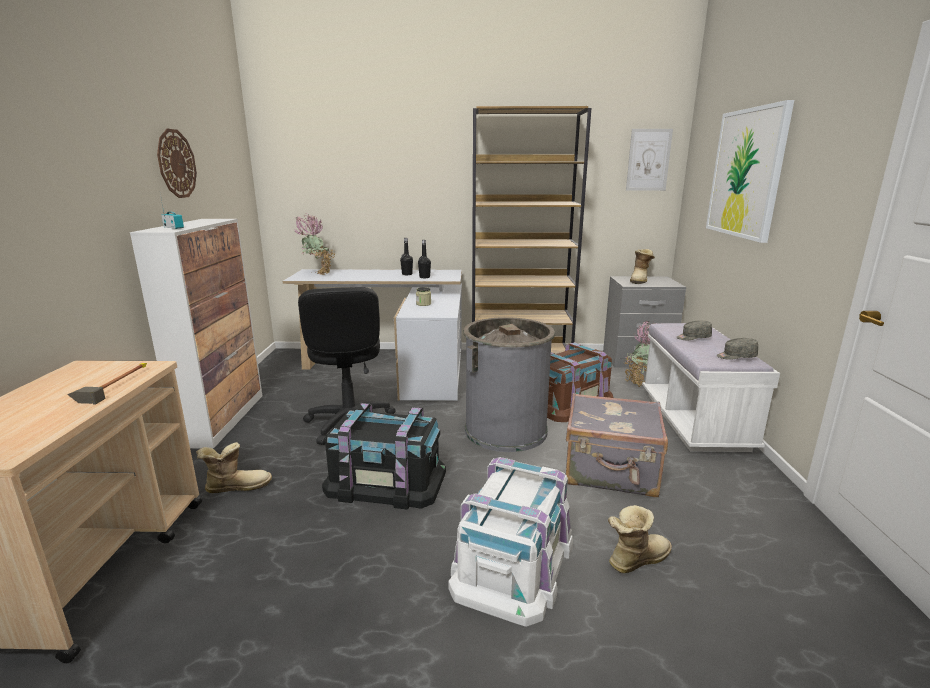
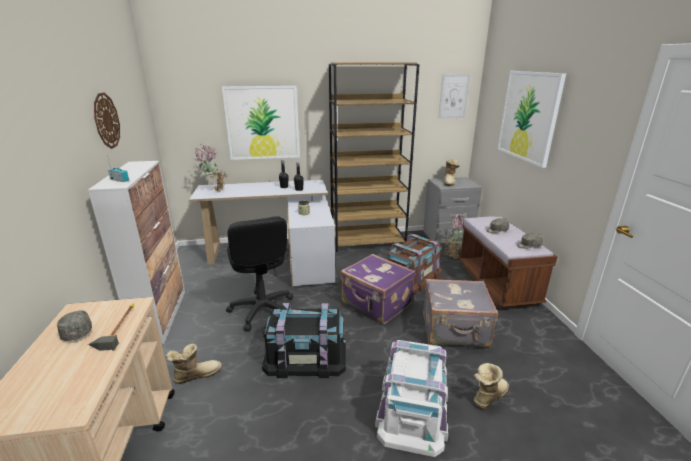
camera: 10 degrees left, 5 degrees up
(68, 384) = (78, 330): none -> grey cap
(386, 191) = (262, 123): none -> picture
(506, 430) = (376, 304): grey trash can -> purple suitcase
(694, 421) = (496, 284): white bench -> brown bench

